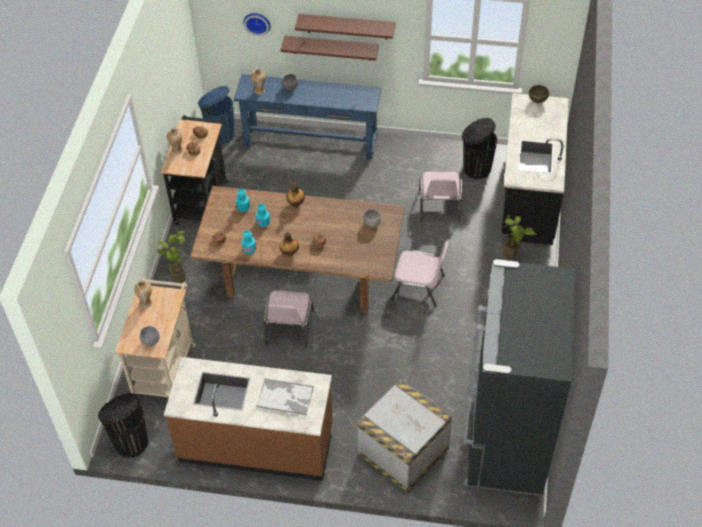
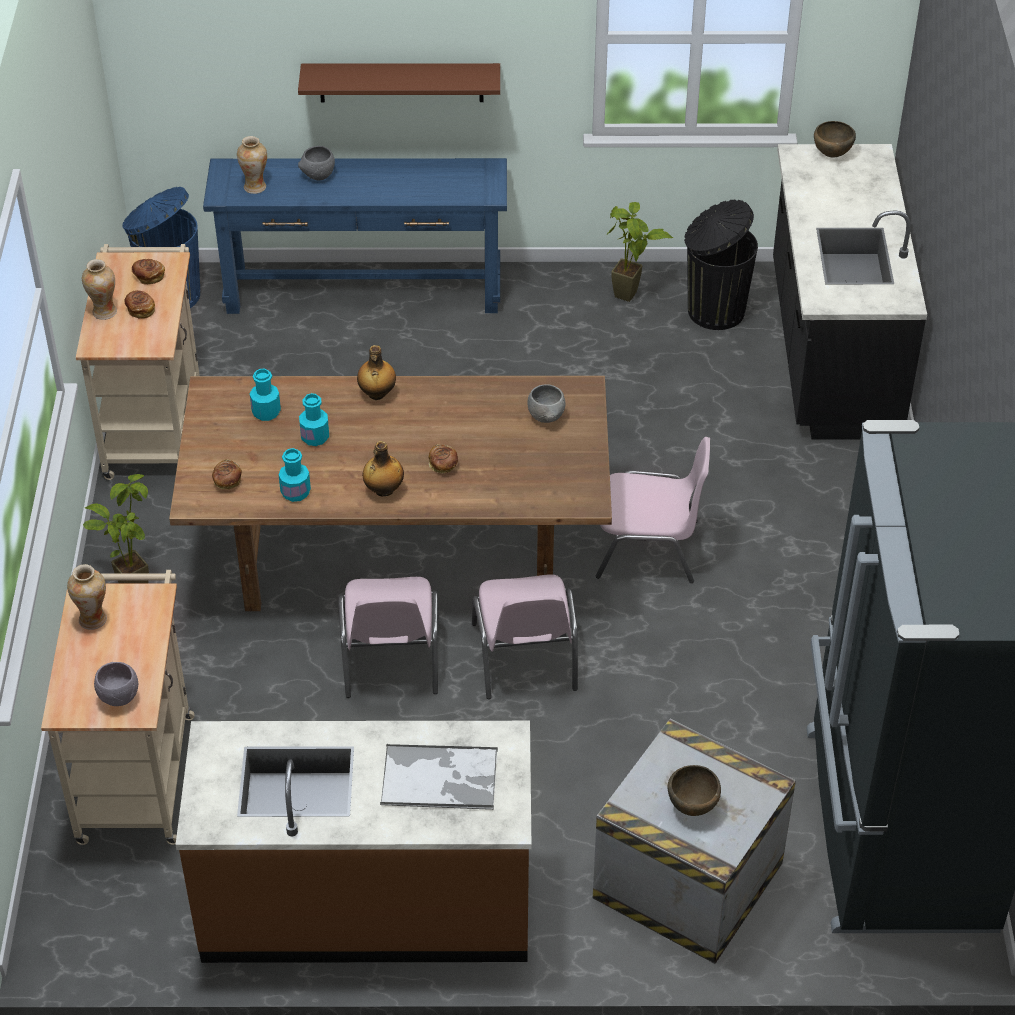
camera: 10 degrees left, 5 degrees down
(130, 441) = (85, 934): black trash can -> none
(202, 199) = (155, 423): black cart -> beige cart
(257, 22) = (242, 39): wall clock -> none
(347, 26) = (433, 31): brown shelf -> none
(402, 423) = (693, 807): none -> brown bowl
(439, 206) = (656, 389): pink chair -> pink chair (525, 658)
(513, 259) = (829, 474): potted plant -> potted plant (632, 299)

